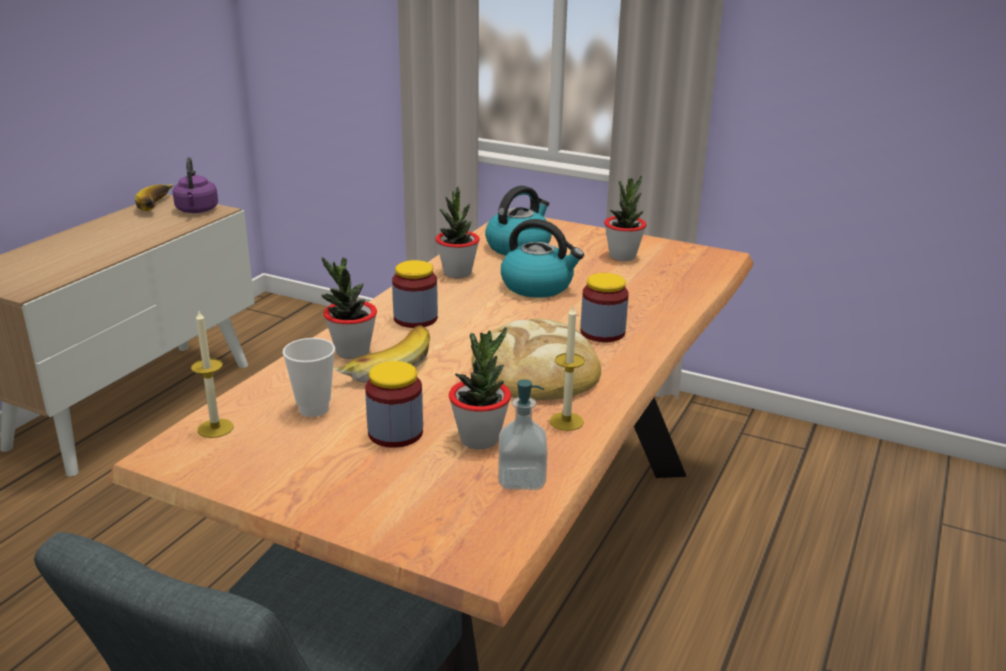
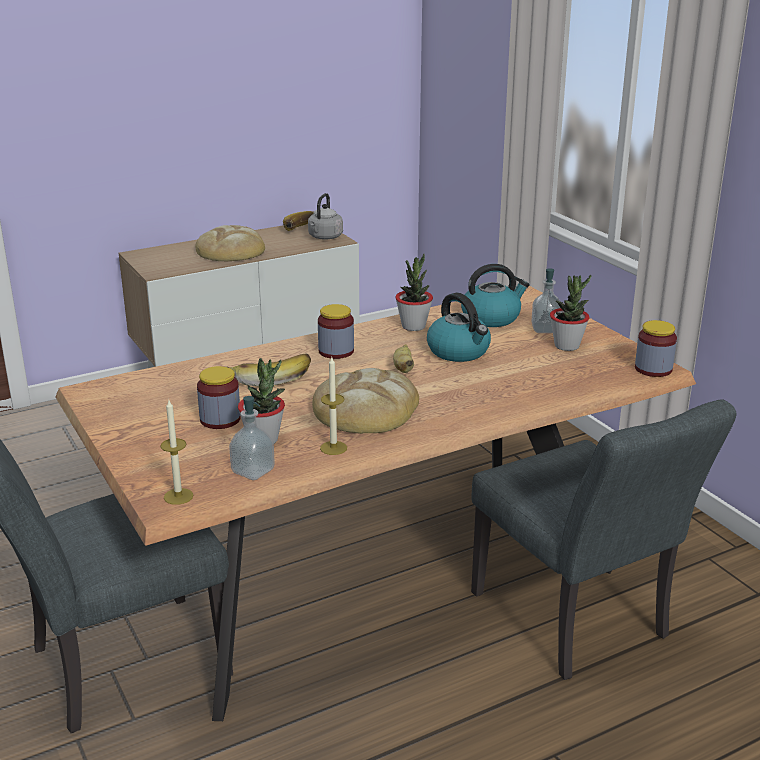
camera: 35 degrees right, 0 degrees up
(96, 245) = (231, 250): none -> bread
(197, 211) = (324, 237): purple kettle -> grey kettle
(215, 428) = (129, 384): candle -> candle (178, 496)
(314, 409) = (194, 390): cup -> none
(352, 352) = (265, 362): potted plant -> none
(510, 317) = (403, 368): none -> banana
(581, 246) = (545, 329): none -> soap dispenser
(602, 332) = (454, 398): jar -> jar (653, 369)
(710, 533) = (578, 623): none -> grey chair

